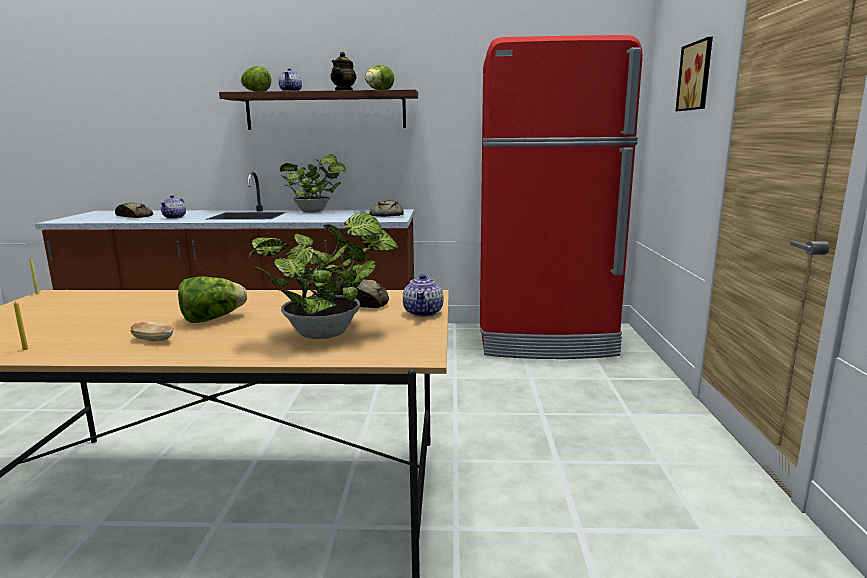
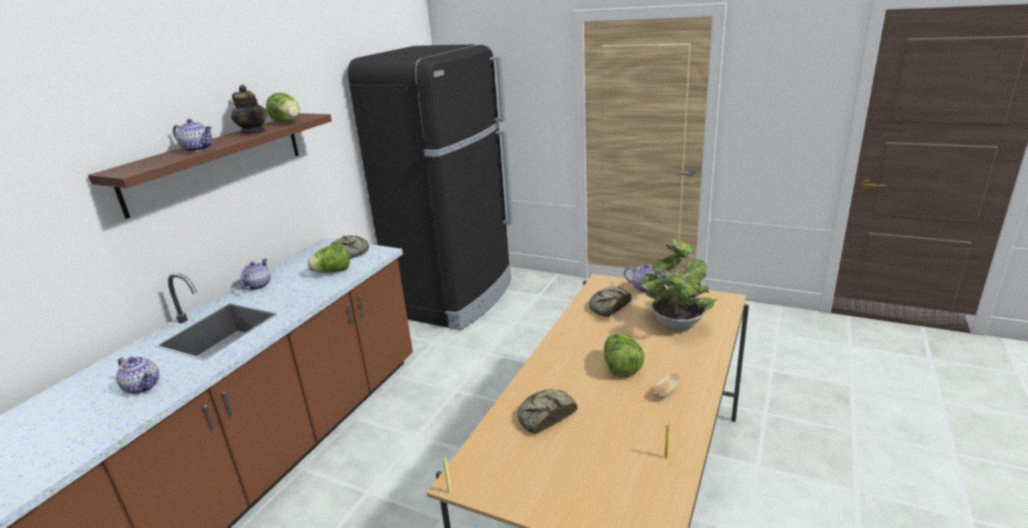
camera: 65 degrees left, 10 degrees up
(135, 216) = (61, 428): bread -> bread (545, 415)
(255, 92) = (151, 163): lettuce -> lettuce (332, 272)
(315, 211) = (257, 286): potted plant -> teapot
(545, 340) = (455, 298): red fridge -> black fridge
(697, 76) = (526, 72): picture -> none

